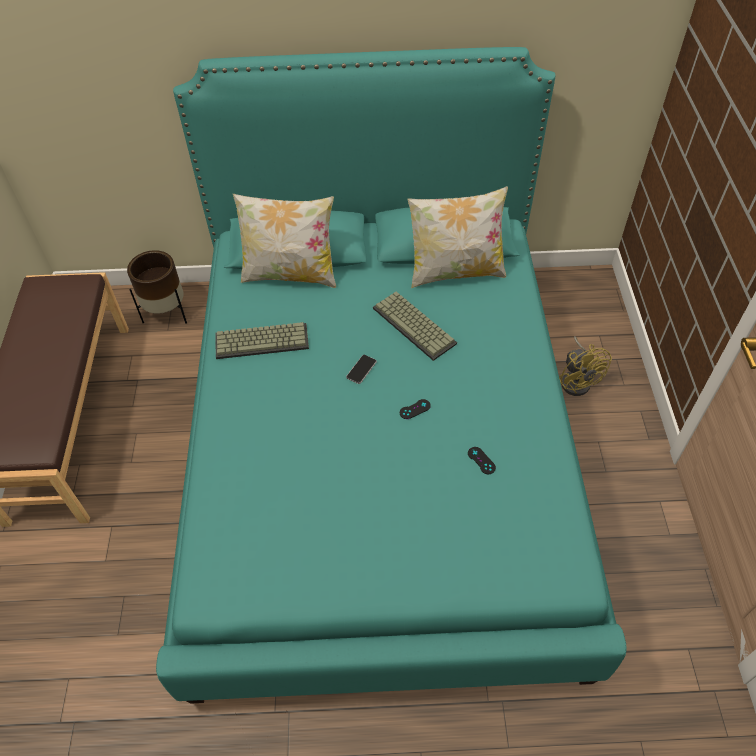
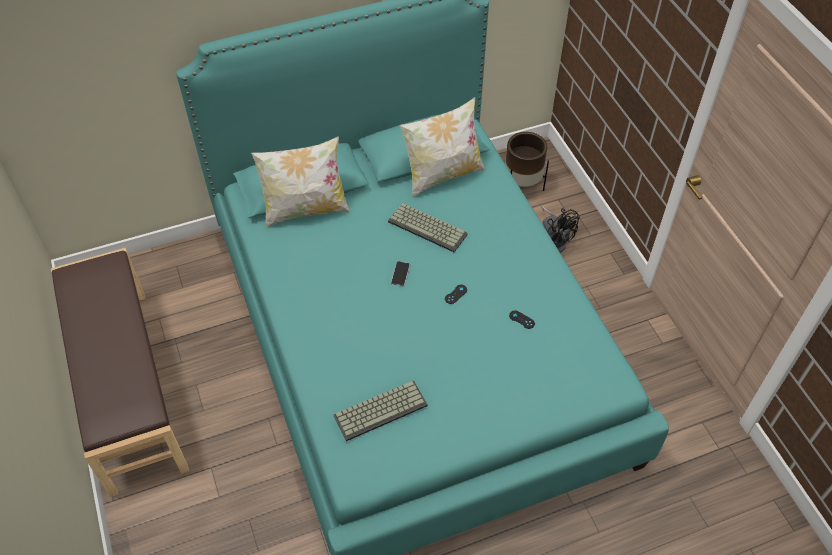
camera: 20 degrees left, 0 degrees up
(167, 313) = (175, 272): brown planter -> brown planter (521, 186)
(263, 340) = (307, 271): keyboard -> keyboard (381, 409)
(577, 380) = (553, 241): yellow fan -> black fan

